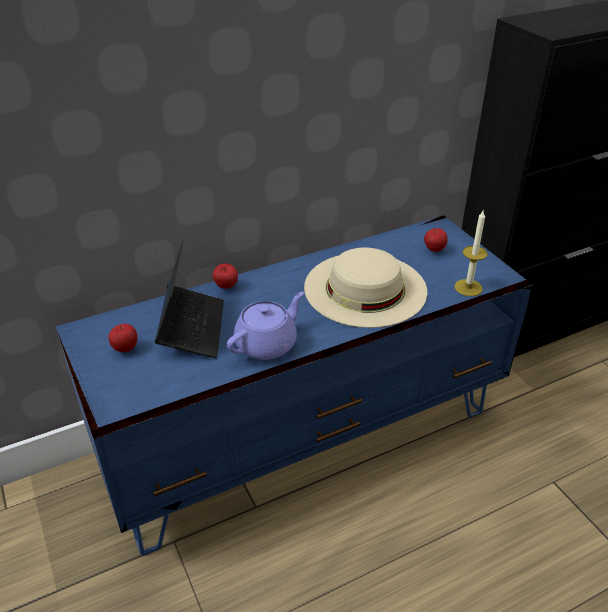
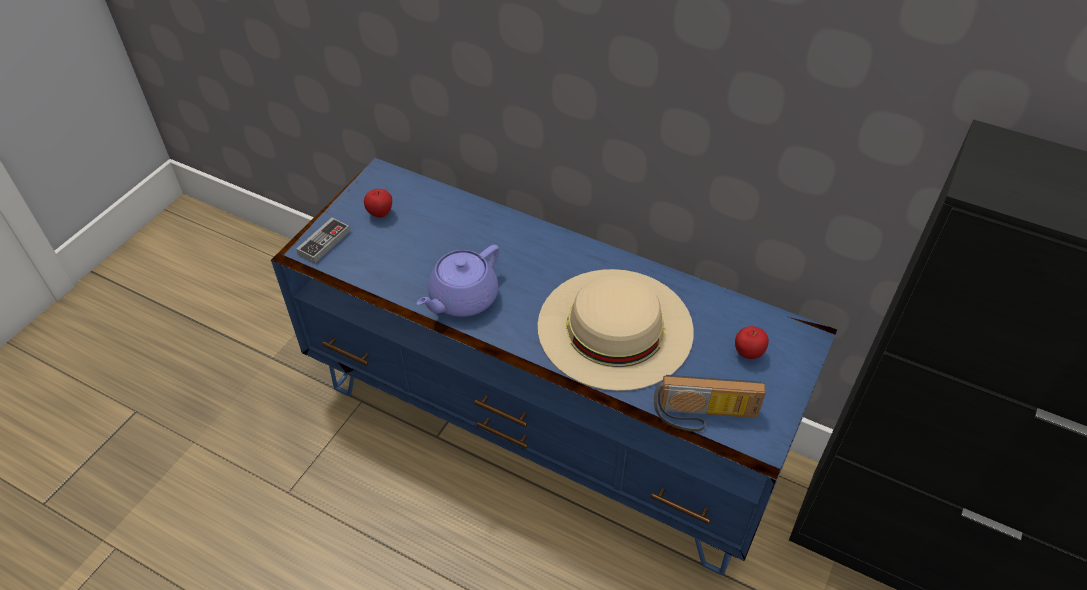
camera: 55 degrees right, 10 degrees up
(116, 395) = (324, 242): none -> game controller
(192, 328) = (441, 237): laptop -> none
(226, 287) = (518, 225): apple -> none
(267, 344) = (462, 299): purple teapot -> purple teapot turned 120 degrees clockwise
(468, 287) = (704, 417): candle -> radio

